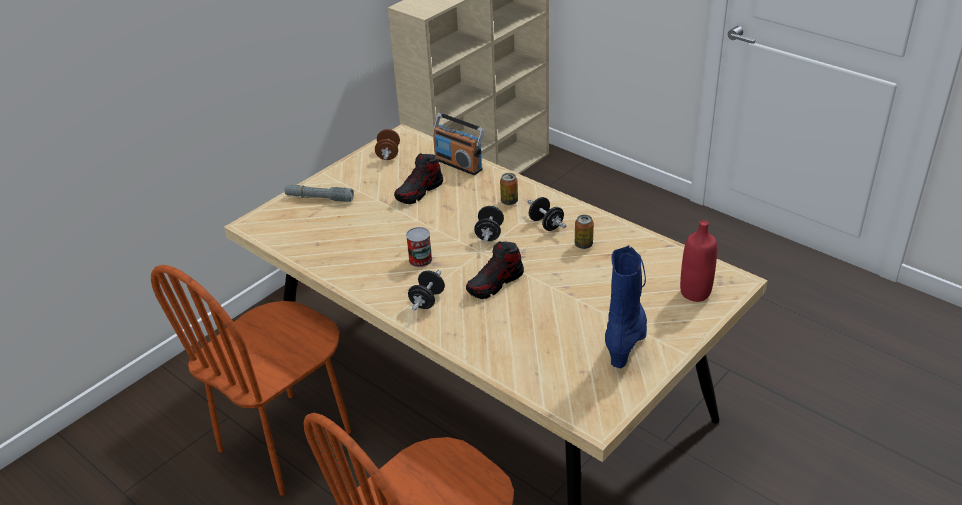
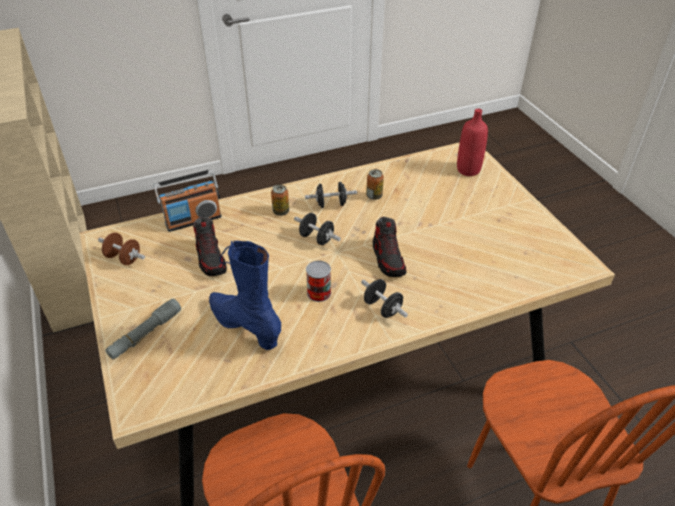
camera: 65 degrees left, 5 degrees up
(627, 340) = (502, 218): blue boot -> blue boot (245, 326)

